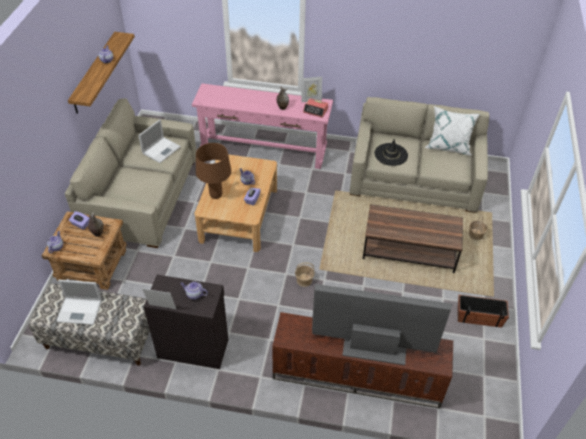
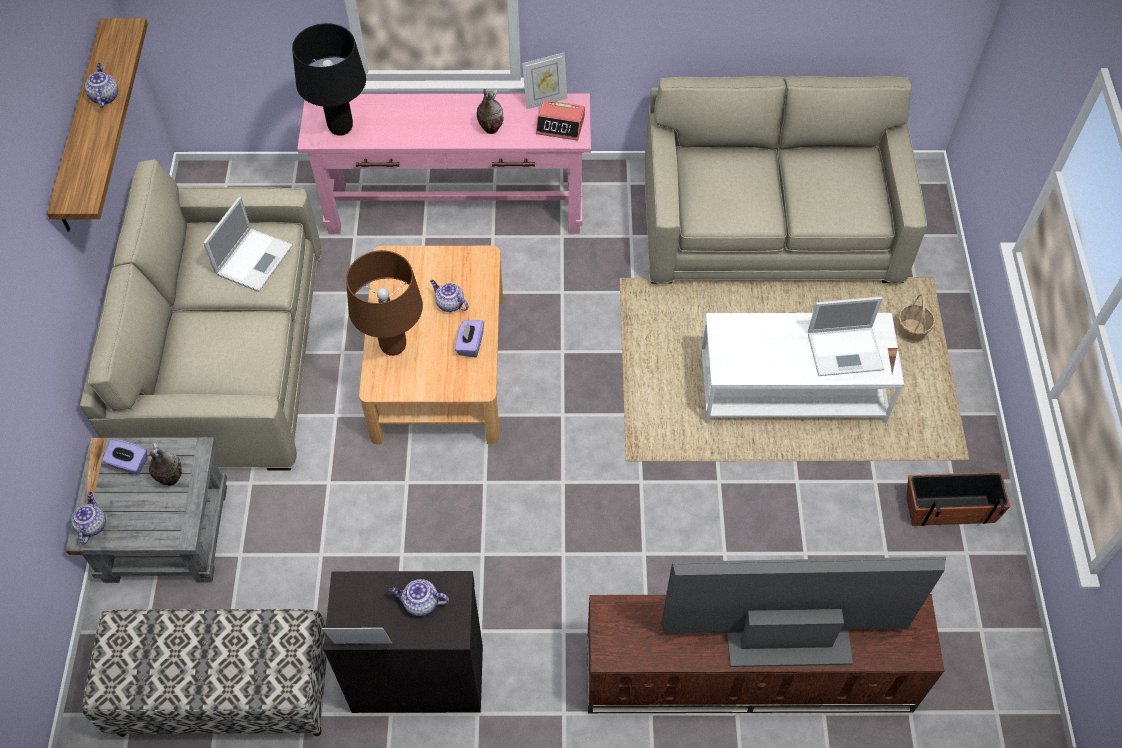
camera: 10 degrees left, 10 degrees up
(80, 310) = (183, 662): laptop -> laptop (846, 350)
(92, 265) = (165, 532): brown side table -> grey side table
(213, 98) = (340, 128): none -> black table lamp
(304, 280) = (602, 490): basket -> none
(391, 154) = (726, 195): black hat -> none
(409, 250) = (792, 387): brown coffee table -> white coffee table
(449, 145) = (836, 156): white pillow -> none

